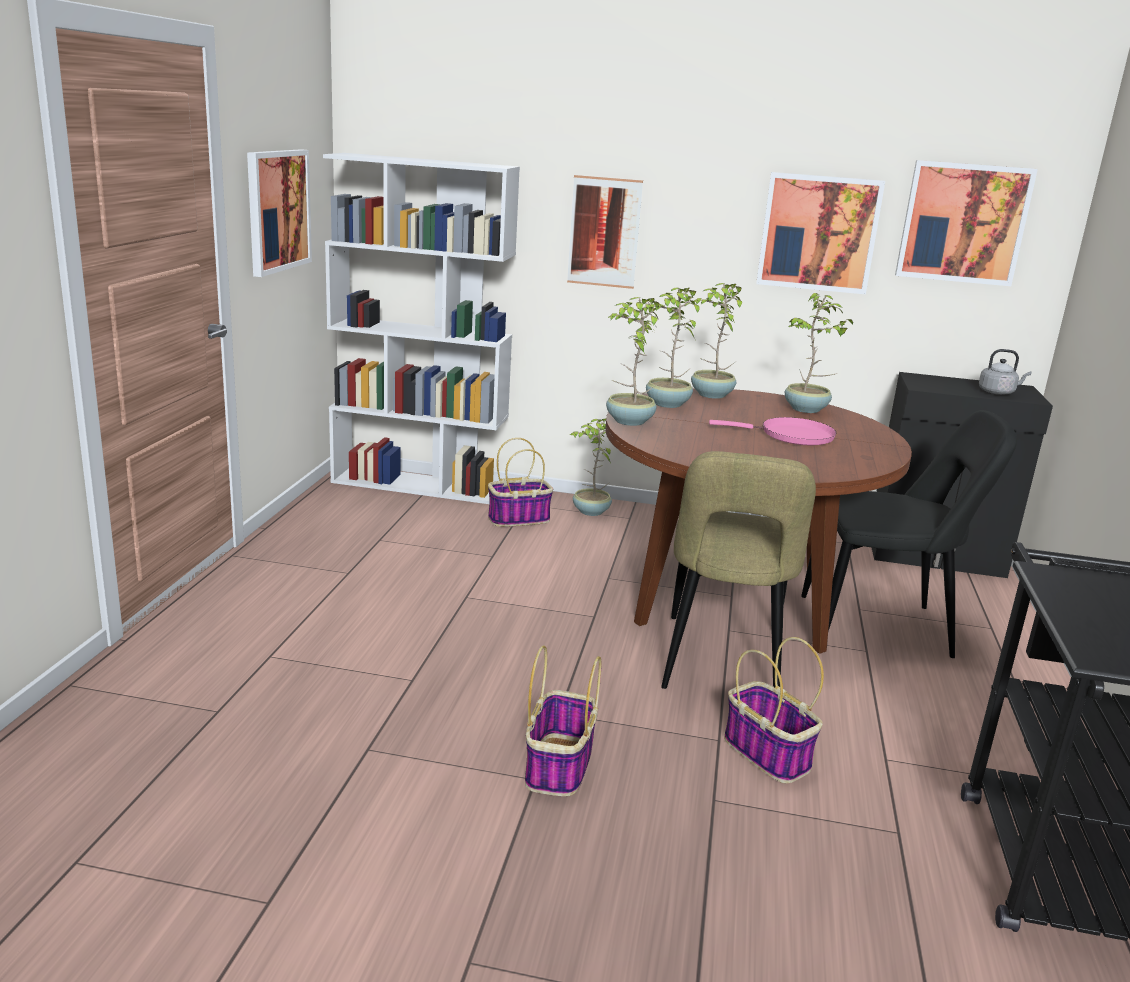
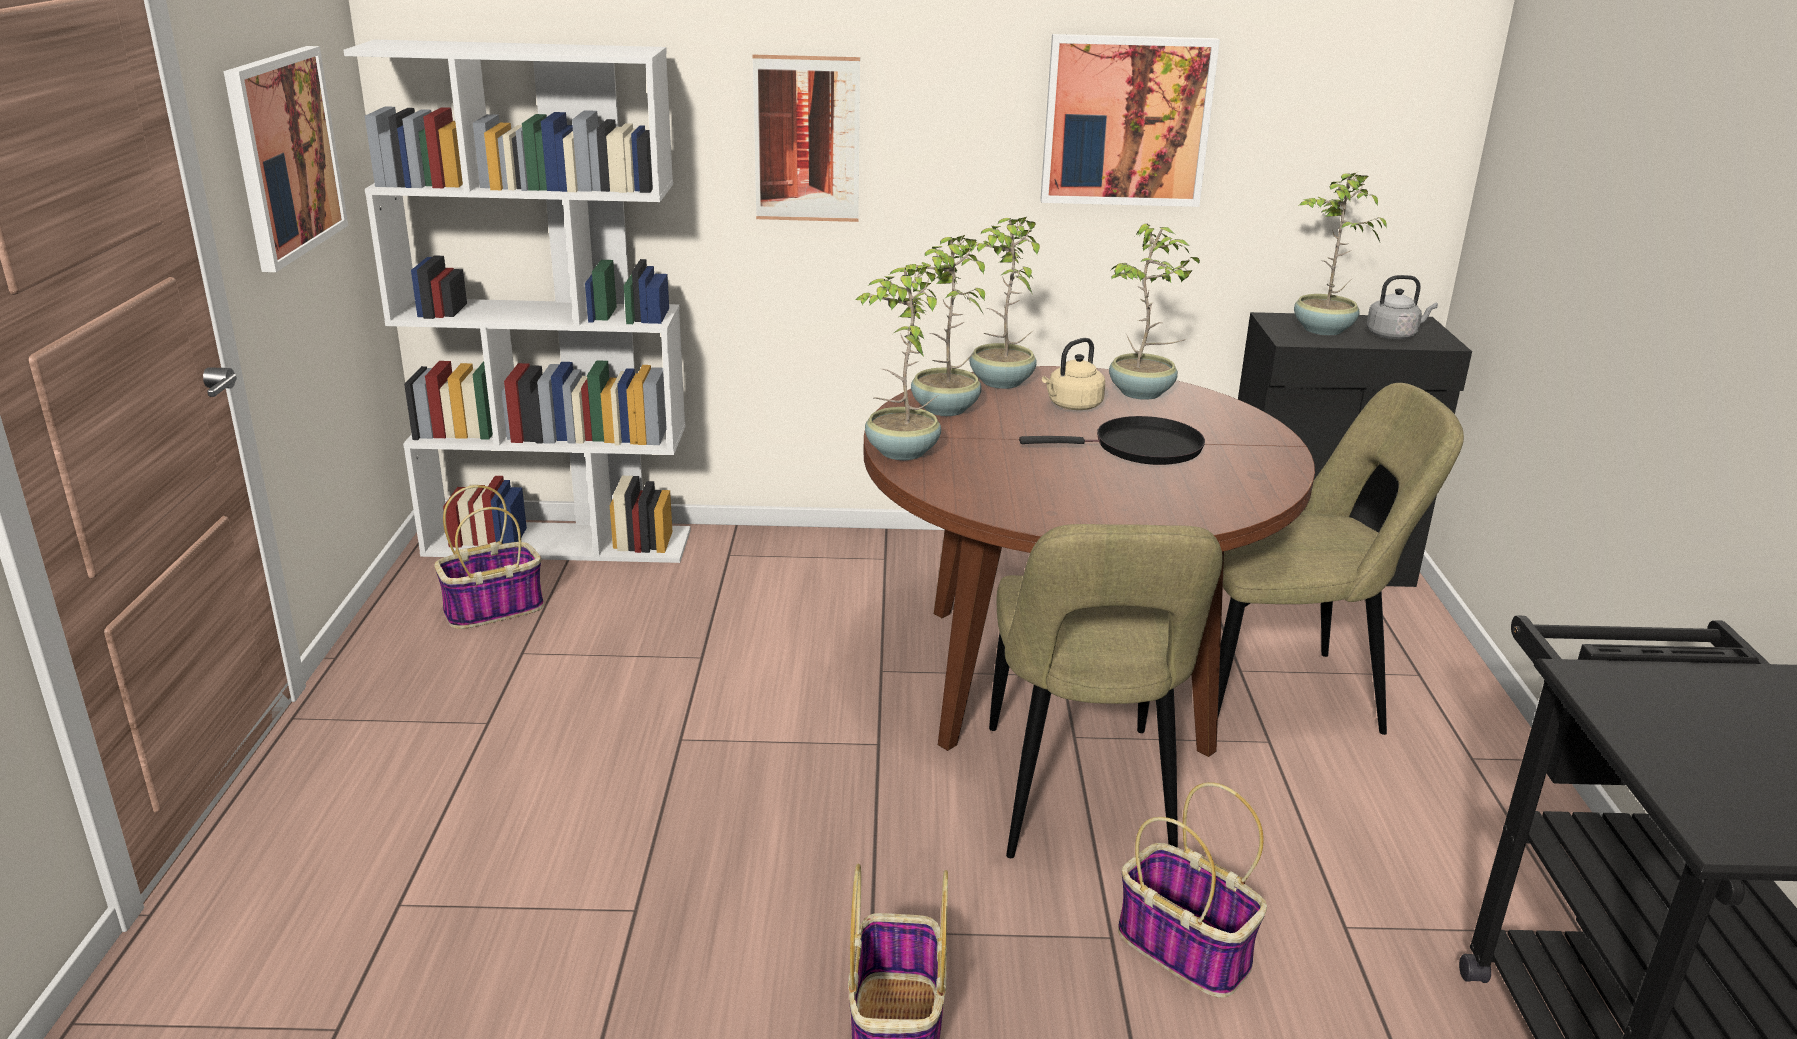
camera: 10 degrees left, 5 degrees up
(519, 519) = (725, 583): basket -> basket (494, 609)
(590, 512) = (825, 555): potted plant -> potted plant (1322, 330)
(755, 411) = (1072, 406): none -> beige kettle
(792, 436) = (1140, 448): pink frying pan -> black frying pan
(883, 627) = (1280, 697): black chair -> beige chair
(963, 223) = (1330, 94): picture -> none

